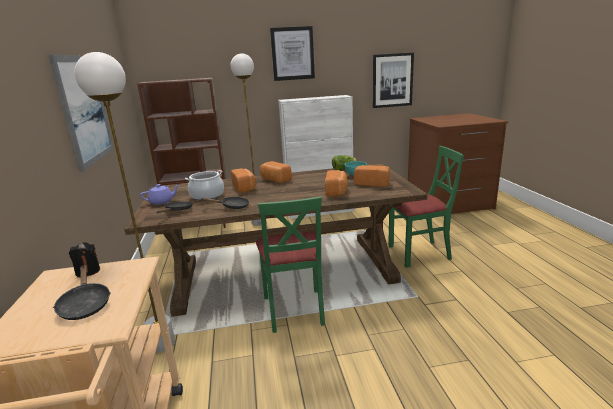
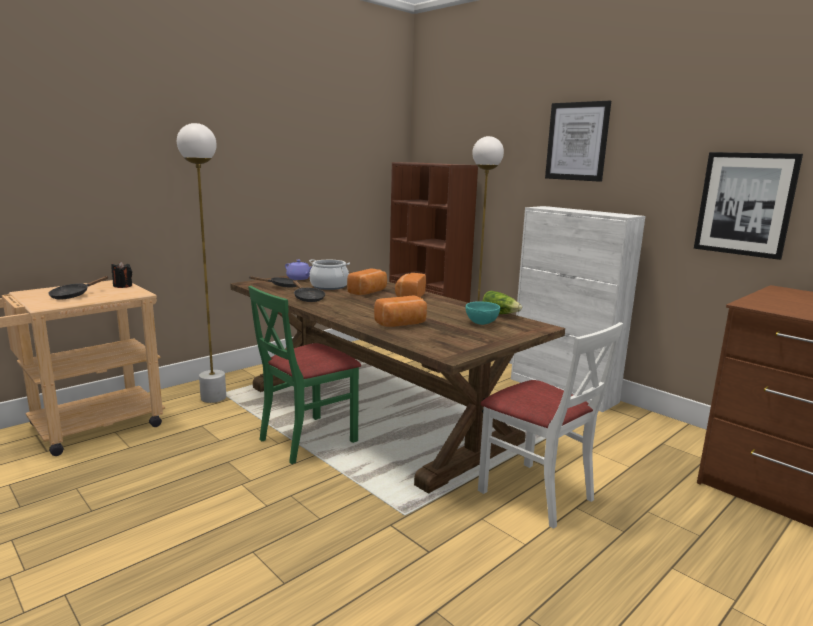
camera: 55 degrees right, 5 degrees down
(85, 109) = (274, 176): picture -> none
(372, 183) = (457, 334): bread -> none
(419, 253) = (536, 493): green chair -> white chair

